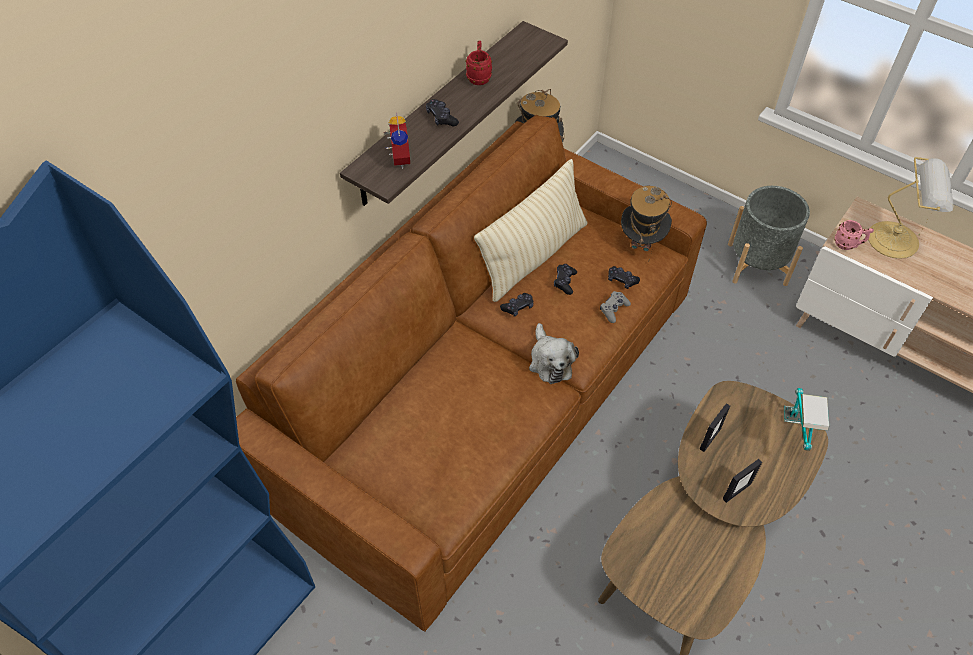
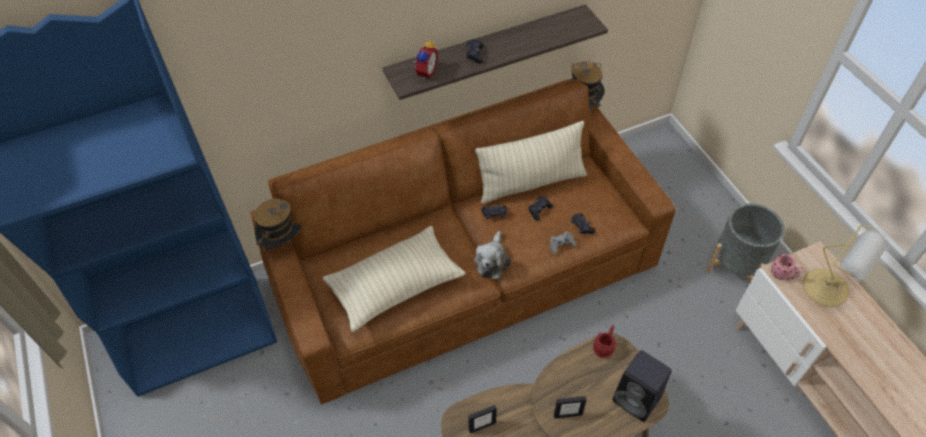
camera: 30 degrees right, 0 degrees up
(462, 440) = (395, 286): none -> beige pillow
(479, 77) = (522, 34): red mug -> red mug (604, 347)
(641, 242) = (617, 205): hat -> hat (282, 243)
(710, 439) = (574, 369): picture frame -> picture frame (482, 426)
(792, 439) = (638, 400): table lamp -> black speaker

